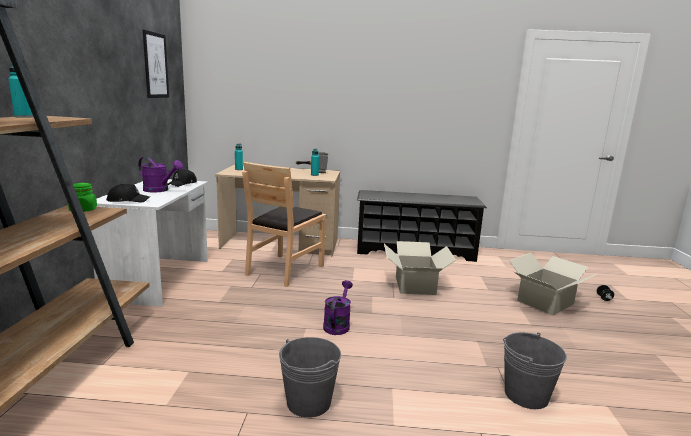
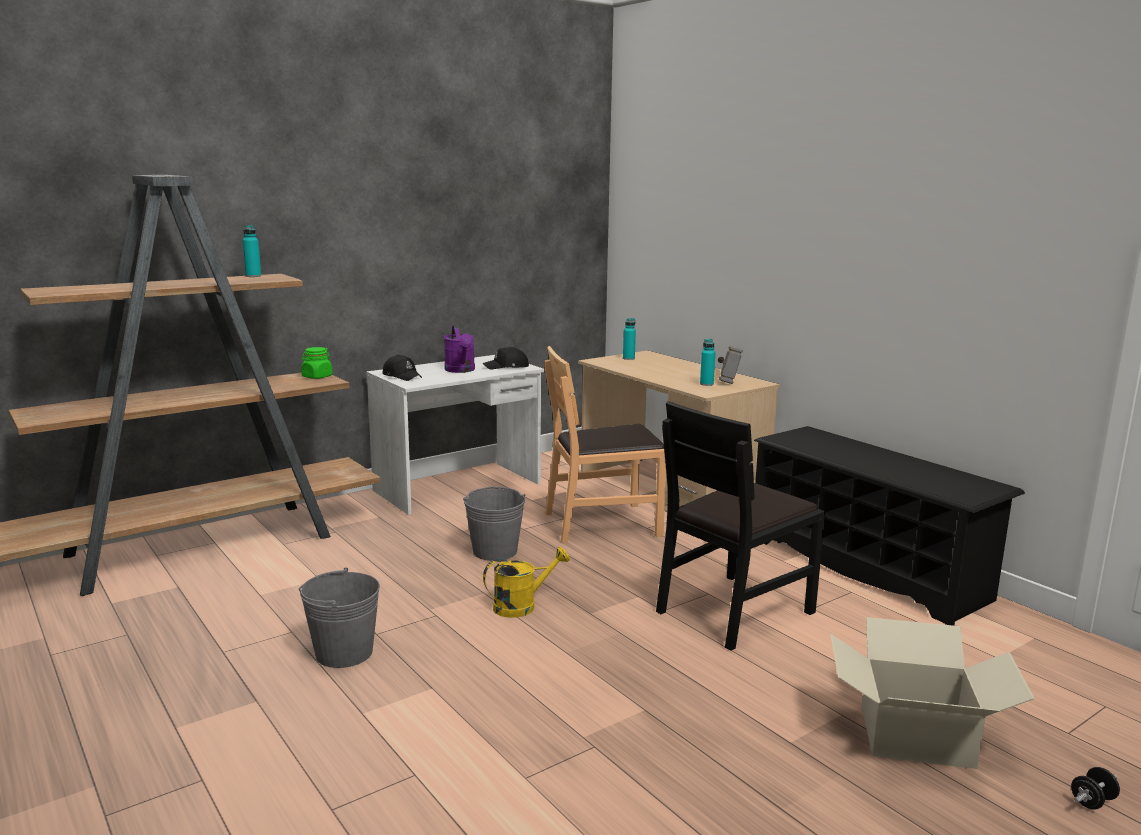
camera: 50 degrees right, 0 degrees up
(156, 65) = (535, 201): picture -> none
(337, 325) = (522, 606): purple watering can -> yellow watering can
(414, 285) = (733, 610): cardboard box -> black chair
(526, 395) = (550, 788): grey bucket -> grey bucket (495, 551)

